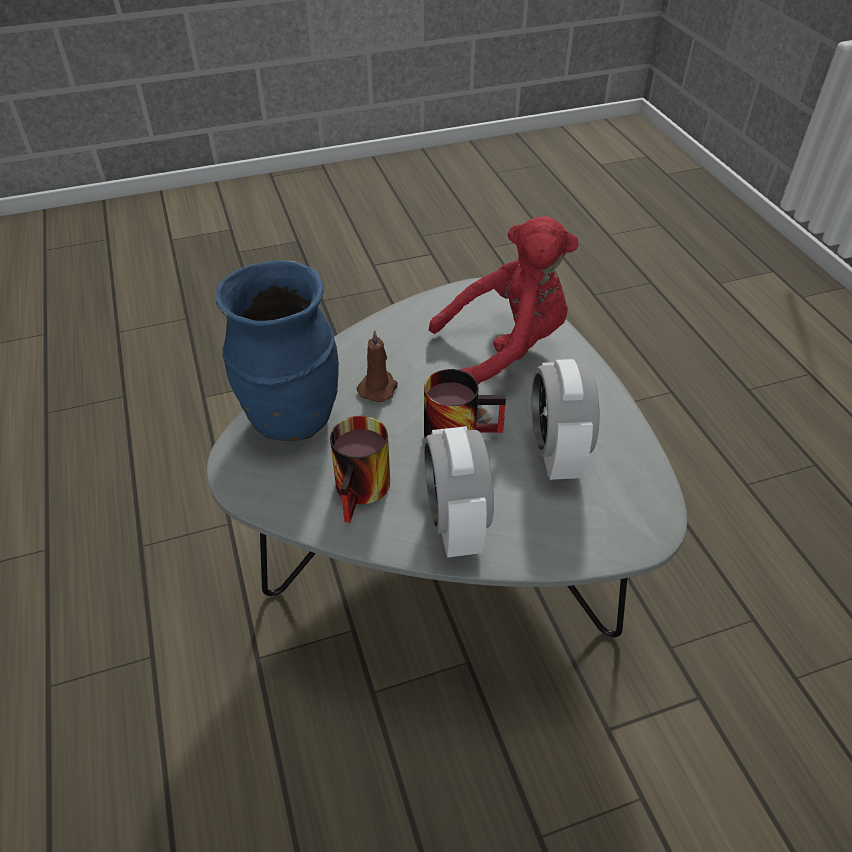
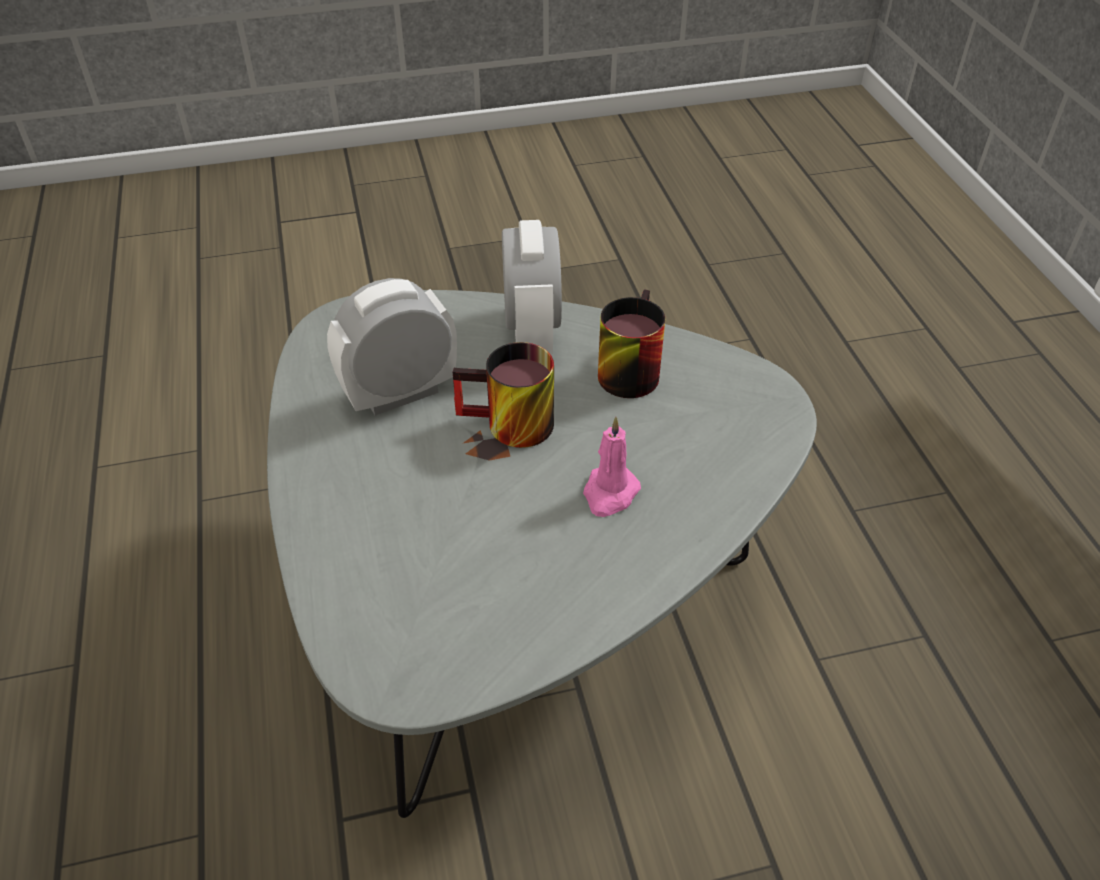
camera: 175 degrees left, 0 degrees up
(290, 418) = (725, 457): blue vase -> none
(378, 387) = (609, 493): brown candle -> pink candle
(506, 348) = (410, 548): red plush toy -> none
(556, 453) = (400, 394): alarm clock -> alarm clock turned 120 degrees counterclockwise

